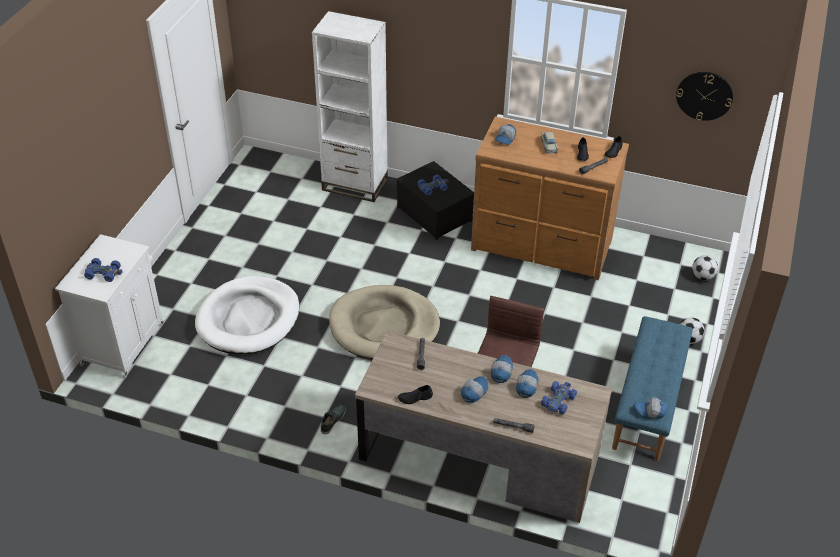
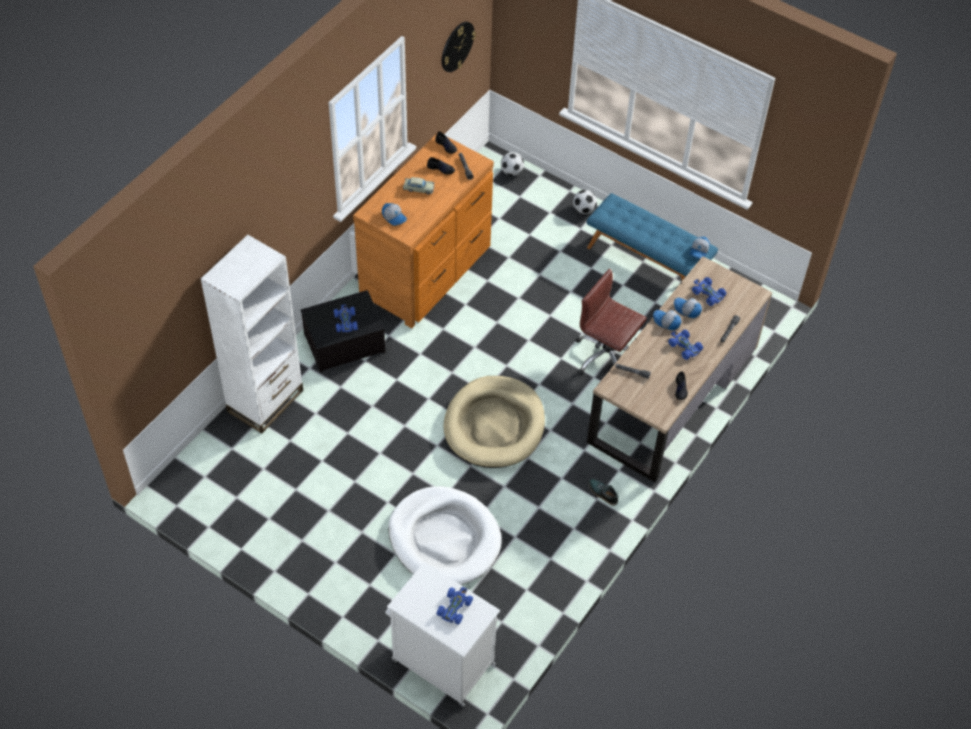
camera: 75 degrees left, 10 degrees up
(473, 392) = (684, 347): cap -> blue toy car

